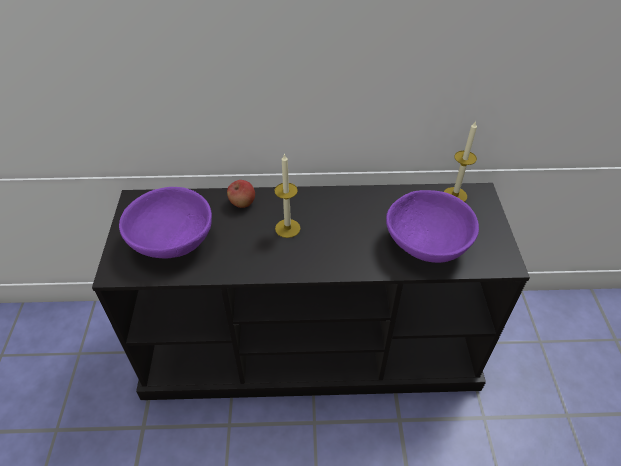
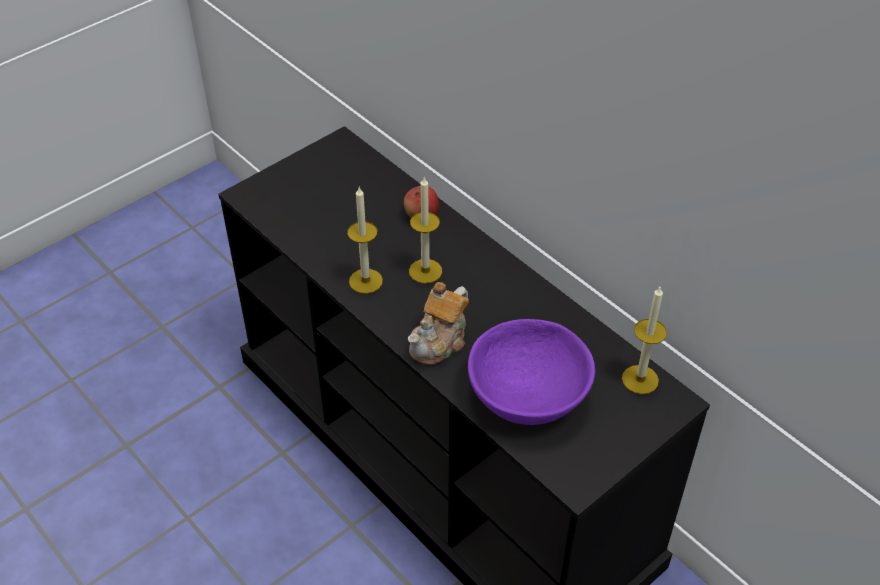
camera: 50 degrees right, 0 degrees up
(173, 241) = (320, 204): purple bowl -> none
(264, 260) = (365, 281): none -> candle
(349, 256) = (440, 341): none -> teapot

